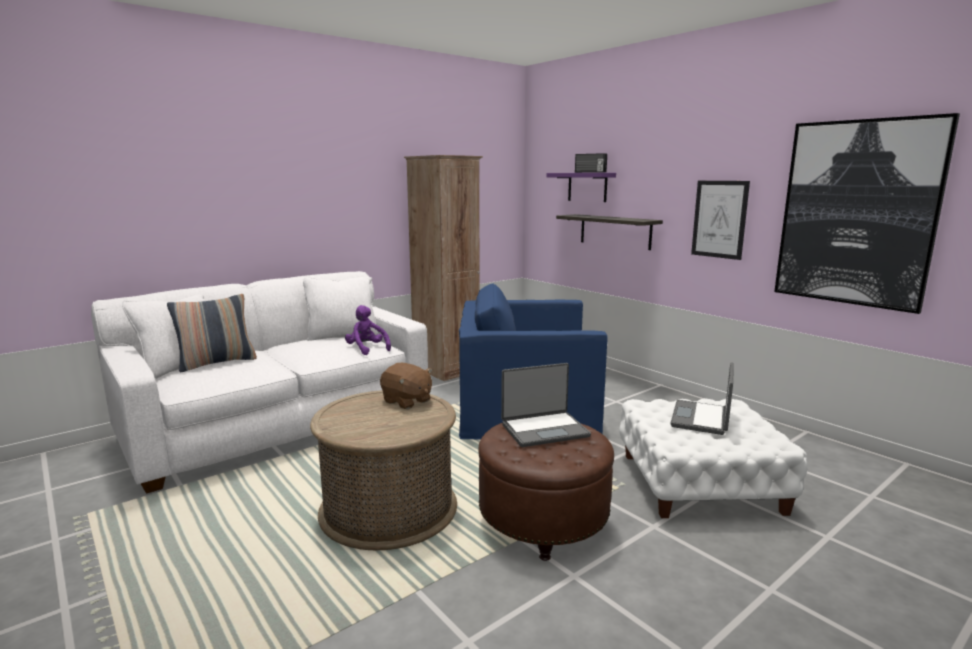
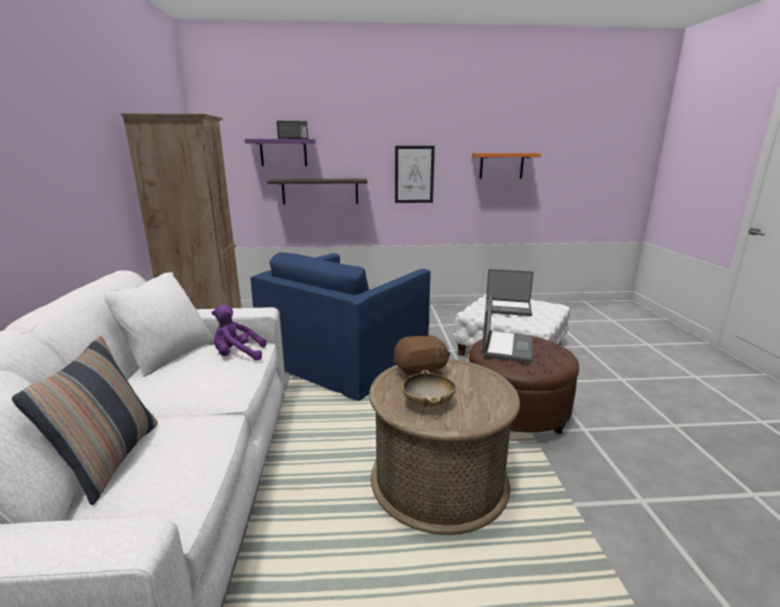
camera: 55 degrees left, 5 degrees up
(357, 415) = (428, 403): none -> beige bowl
(701, 419) = (508, 308): laptop -> laptop turned 45 degrees counterclockwise
(856, 213) = (501, 165): picture -> orange shelf

